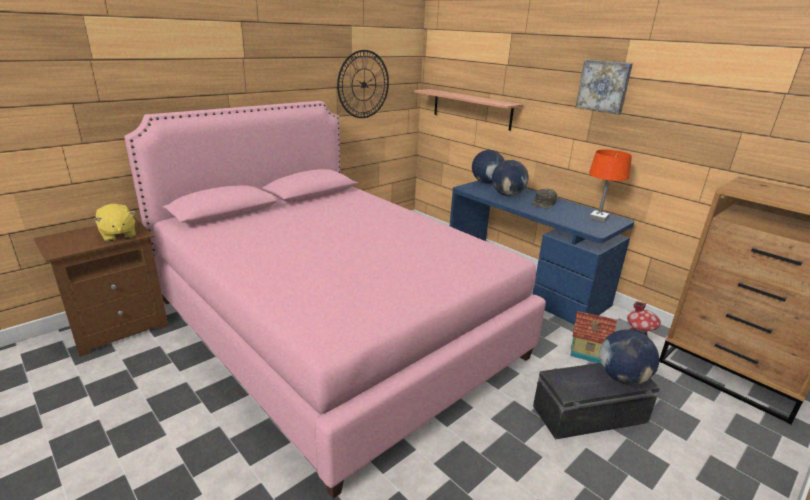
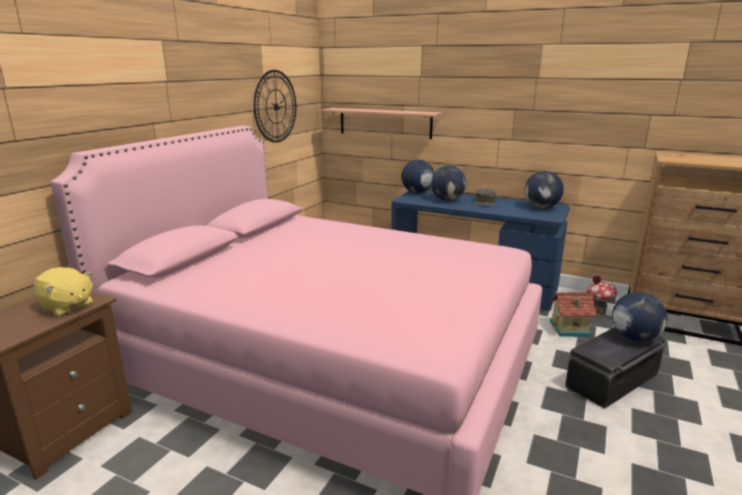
camera: 20 degrees left, 5 degrees down
(598, 218) = (541, 207): orange table lamp -> globe
(604, 86) = (523, 88): picture -> none

